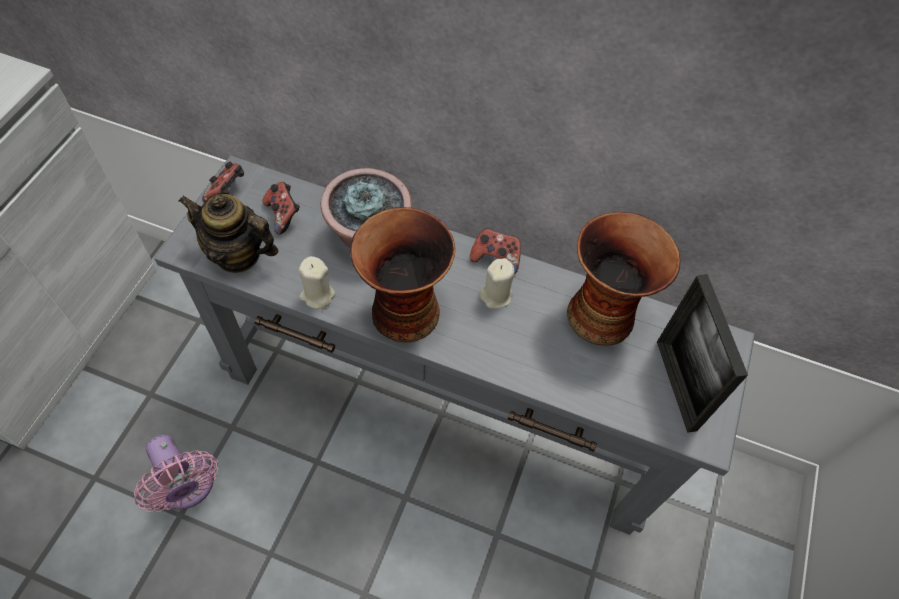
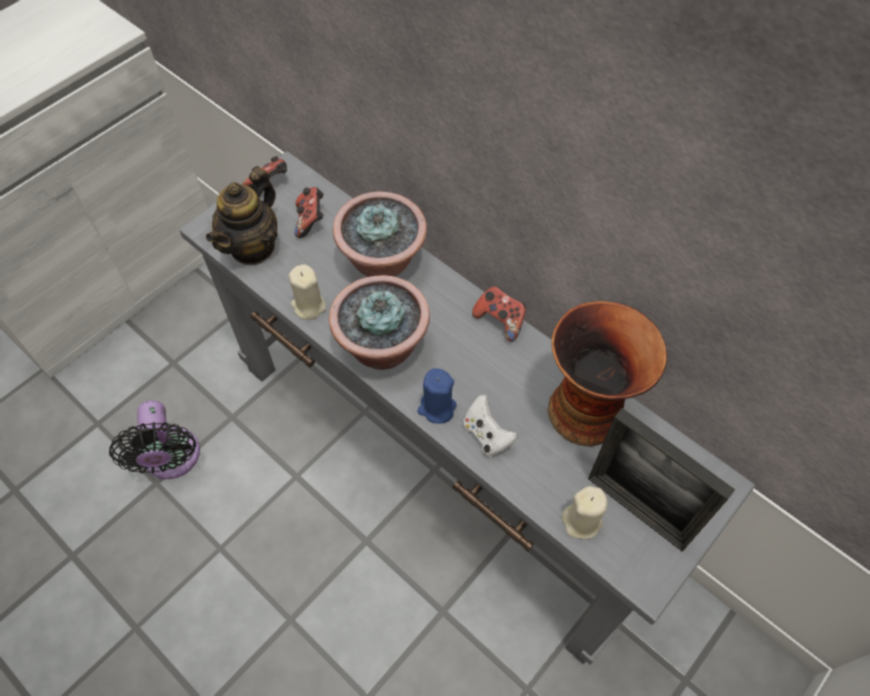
camera: 25 degrees right, 0 degrees up
(188, 487) = (172, 459): pink fan -> black fan
(238, 255) = (253, 247): teapot -> teapot turned 105 degrees counterclockwise
(402, 313) = (382, 347): vase -> potted plant
(475, 352) = (437, 408): none -> blue candle
(496, 295) = (483, 358): beige candle -> beige candle (582, 521)
(528, 362) = (487, 435): none -> white game controller
(676, 385) = (637, 510): picture frame -> picture frame turned 60 degrees counterclockwise

